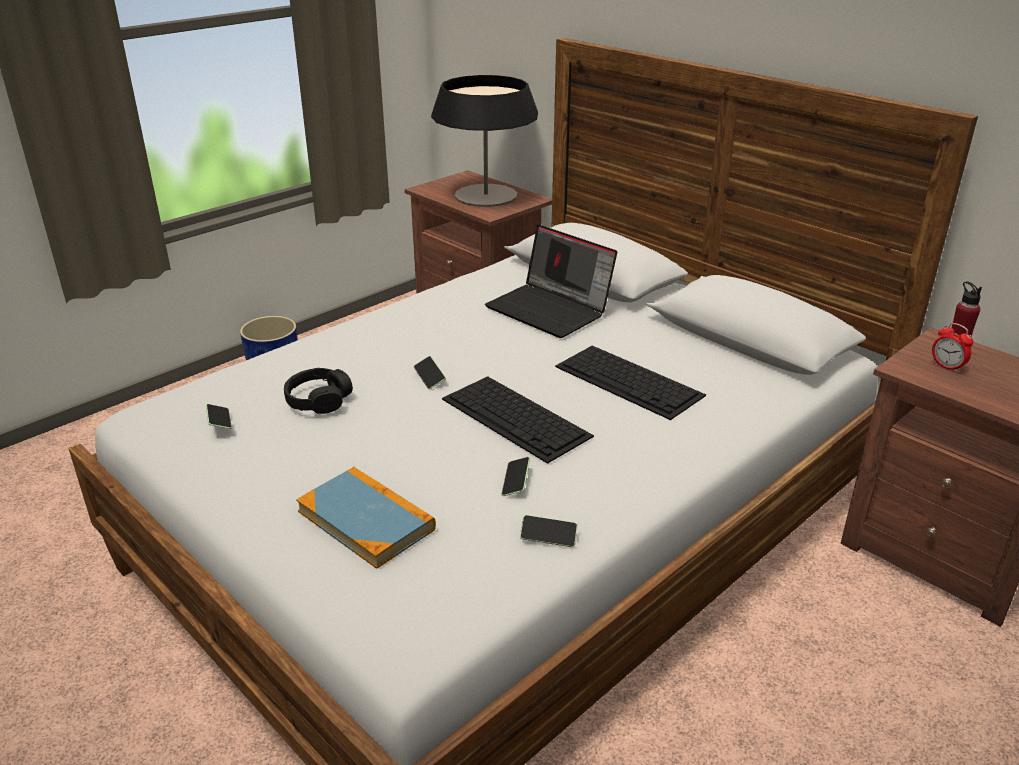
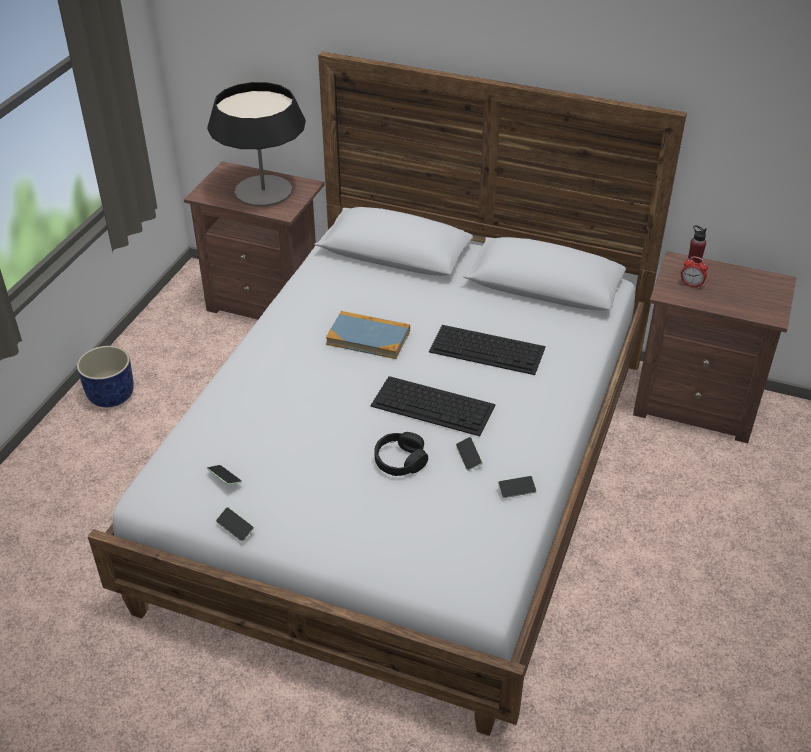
camera: 25 degrees left, 10 degrees up
(318, 400) = (283, 435): black headphones -> black headphones (400, 460)
(366, 520) = (395, 519): book -> book (368, 337)
(429, 378) = (347, 390): phone -> phone (235, 528)
(551, 310) = (388, 298): laptop -> none

